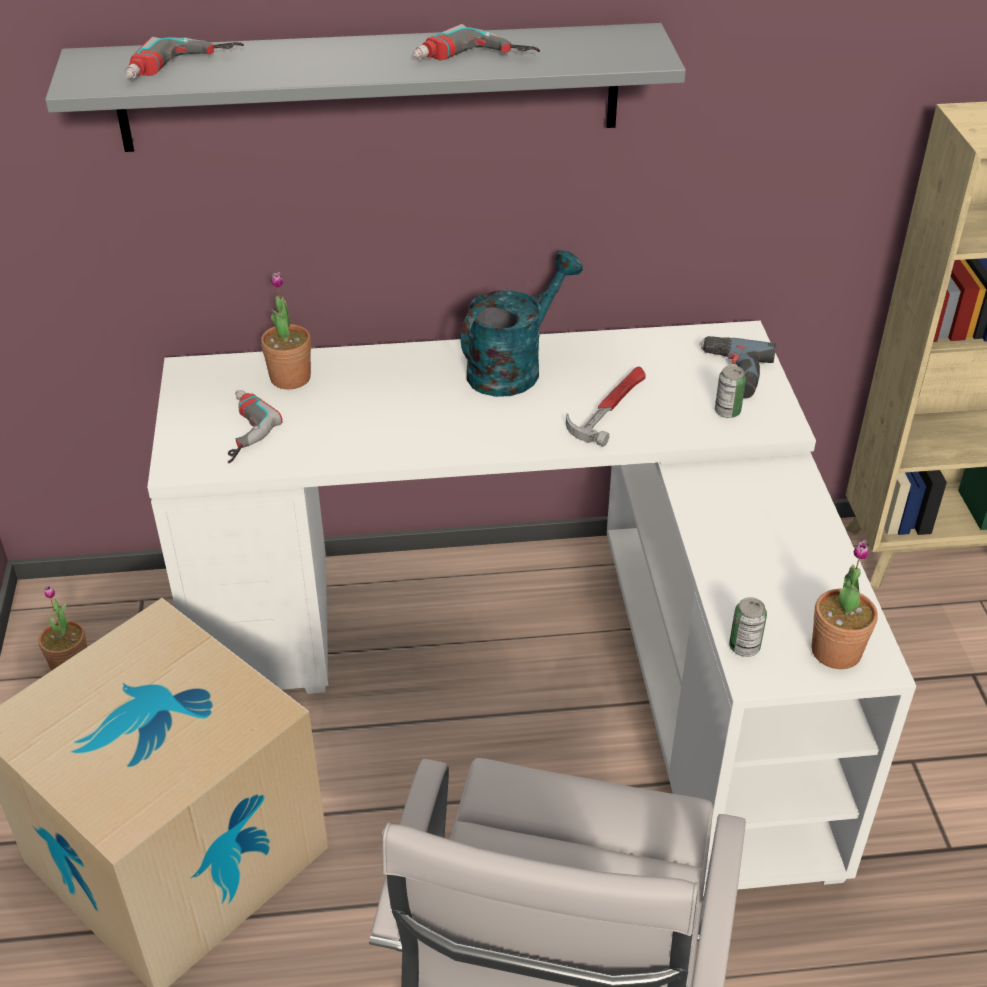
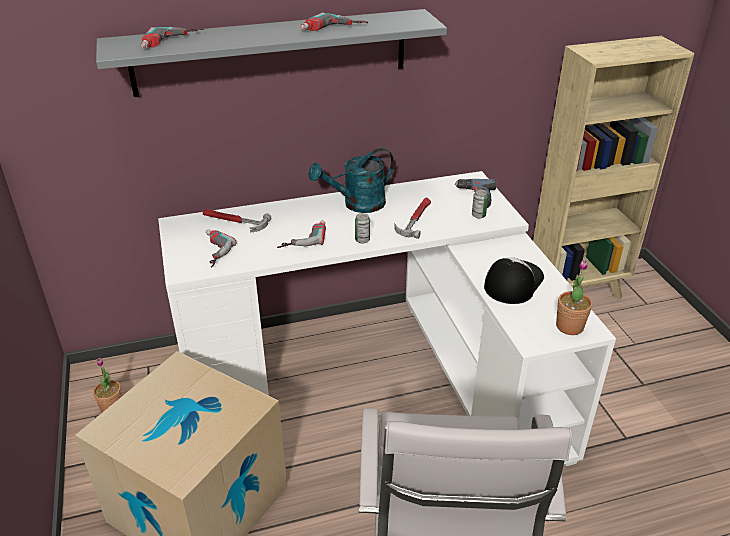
camera: 10 degrees left, 5 degrees down
(290, 378) = (234, 221): potted plant -> hammer
(399, 422) = (302, 237): none -> power drill
(513, 367) = (357, 205): turquoise watering can -> turquoise watering can turned 150 degrees counterclockwise
(744, 647) = (521, 330): can -> can (362, 240)
(757, 550) = (513, 282): none -> cap

